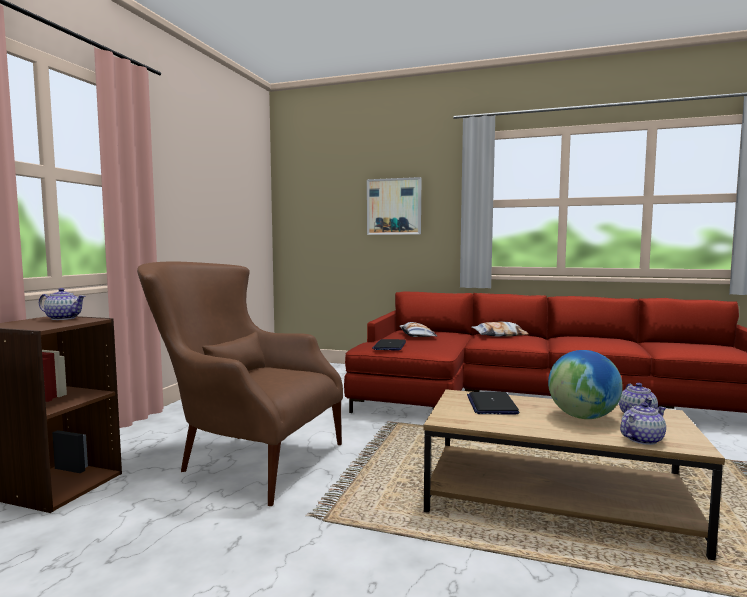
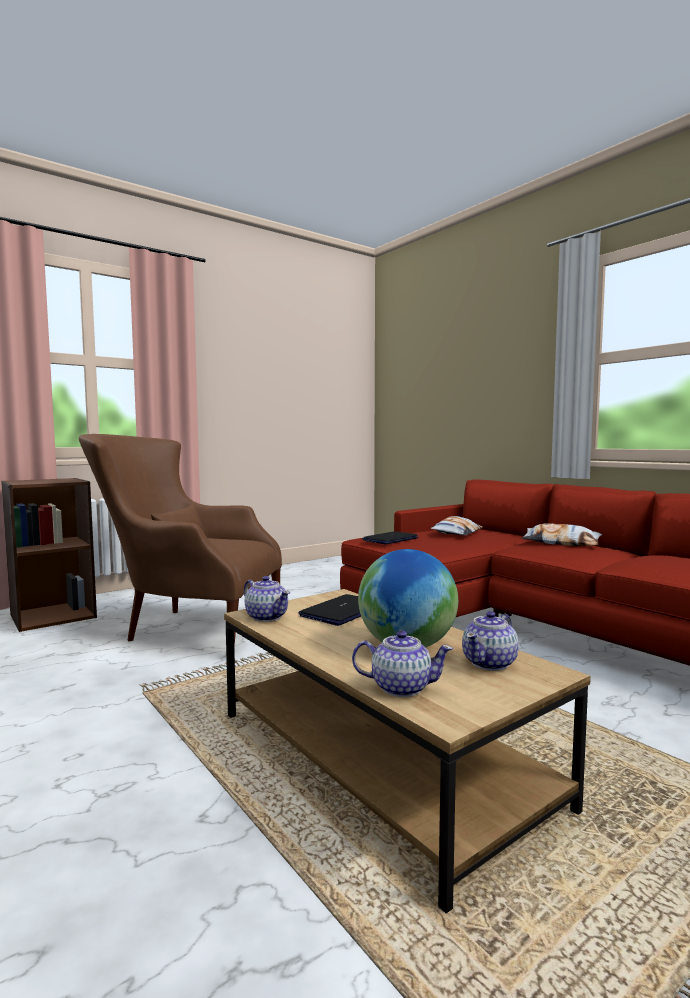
camera: 35 degrees right, 0 degrees up
(63, 318) = (64, 479): teapot -> teapot (266, 617)
(242, 458) = (185, 627): brown armchair -> brown armchair turned 45 degrees counterclockwise
(394, 206) = (485, 373): picture -> none

